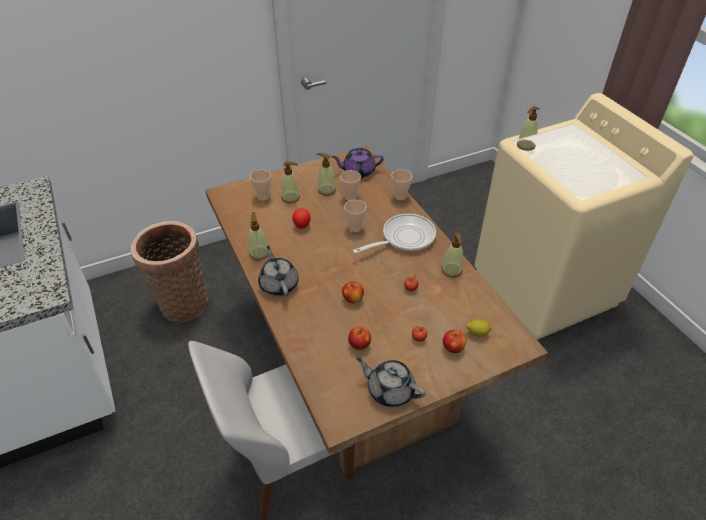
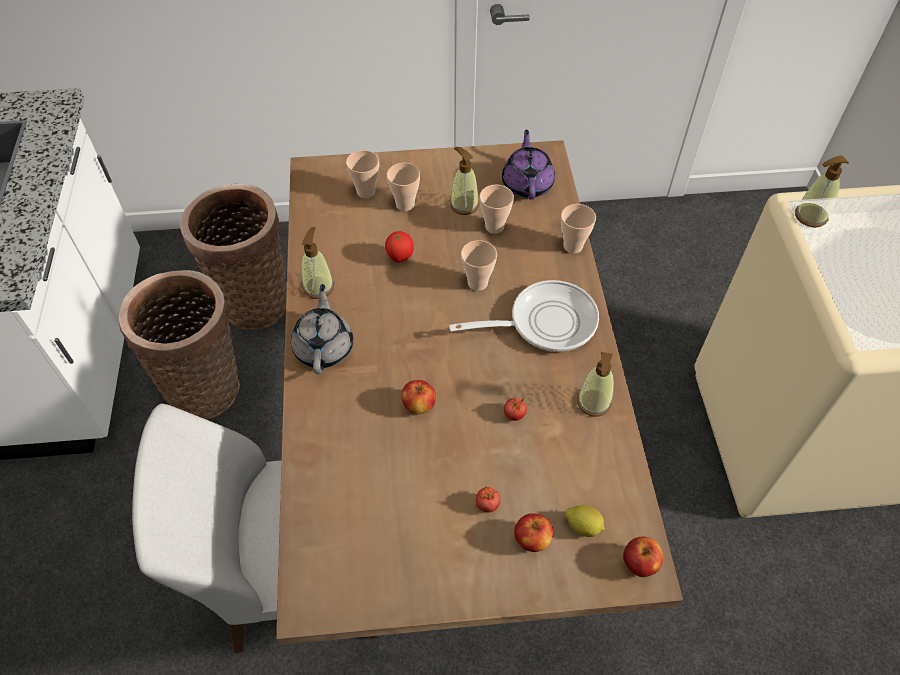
camera: 20 degrees right, 10 degrees up
(170, 363) = (206, 386): none -> basket
(291, 198) = (405, 204): soap dispenser -> cup
(358, 171) = (527, 183): purple teapot -> purple teapot turned 75 degrees clockwise
(359, 345) = (394, 486): apple -> apple (639, 563)
(390, 390) = (404, 577): grey teapot -> none

